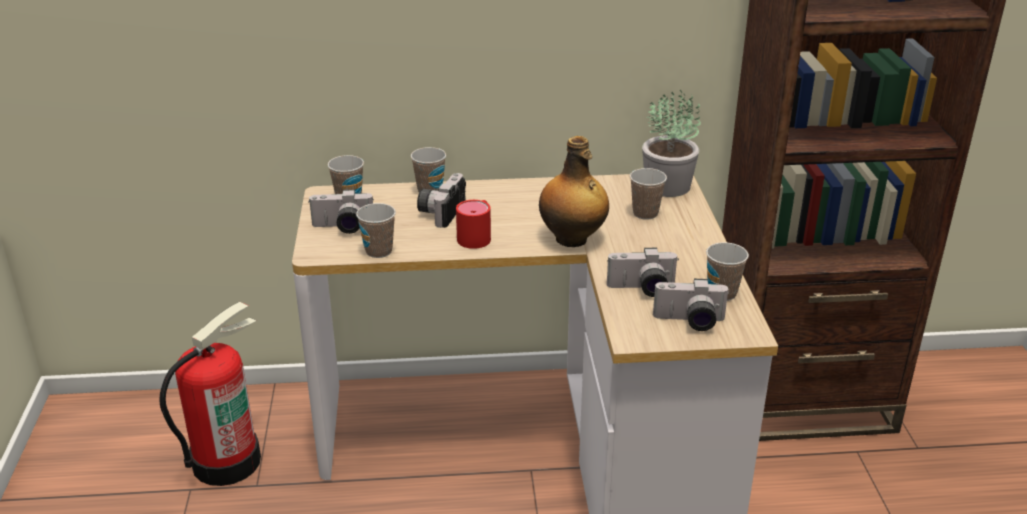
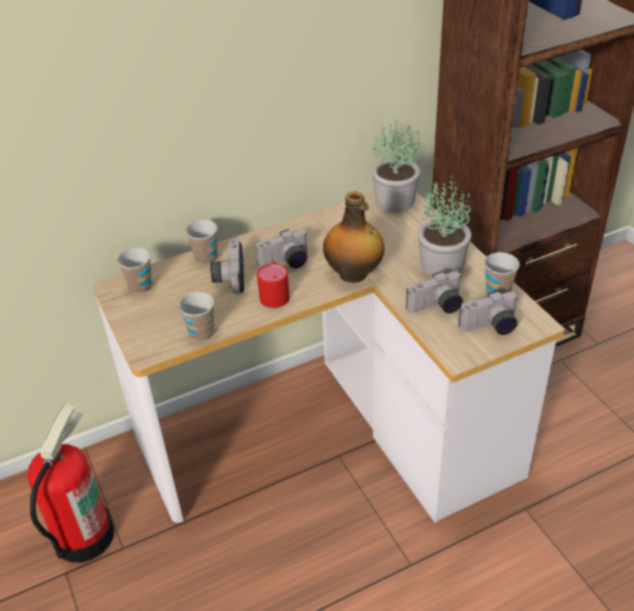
camera: 20 degrees left, 10 degrees up
(342, 228) = (154, 318): camera -> camera (286, 263)
(645, 213) = (395, 232): cup -> none
(676, 252) = (441, 264): none -> potted plant

